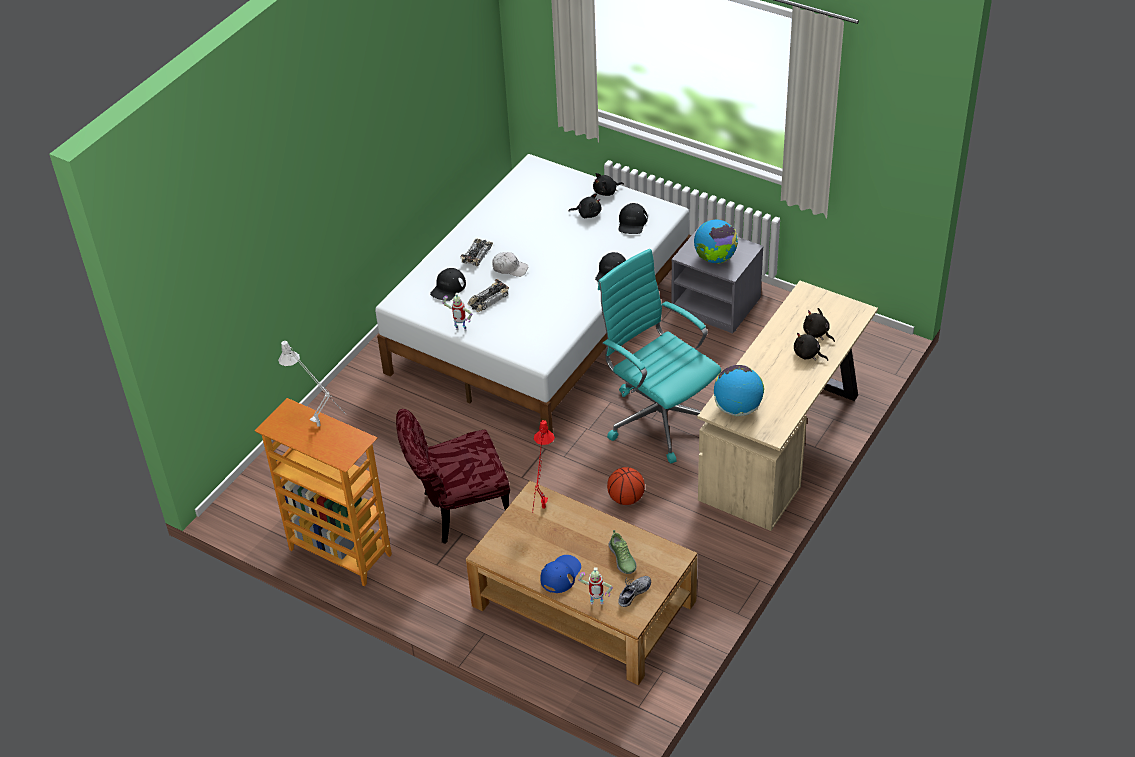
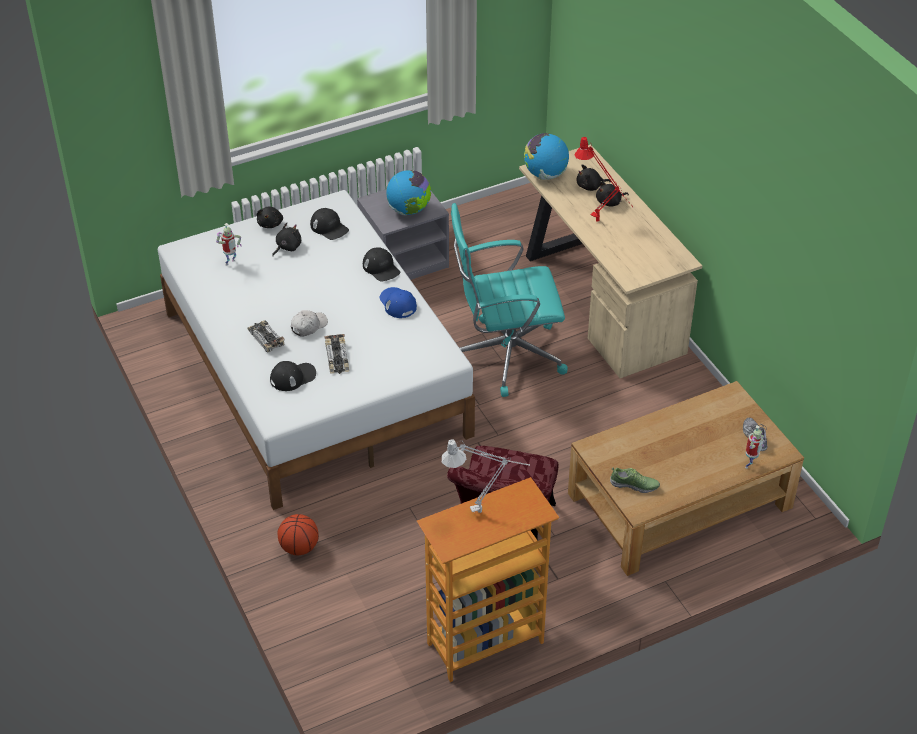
camera: 60 degrees left, 0 degrees up
(448, 288) = (293, 377): black cap -> black cap turned 90 degrees counterclockwise
(460, 330) = (360, 394): toy robot -> toy robot (231, 263)
(543, 512) = (617, 451): red table lamp -> red table lamp (601, 223)
(560, 574) = (700, 472): blue cap -> blue cap (397, 303)
(622, 559) = (711, 427): shoe -> shoe (634, 485)
(626, 498) = (581, 419): basketball -> basketball (299, 547)
(737, 408) = (637, 266): globe -> globe (545, 174)

